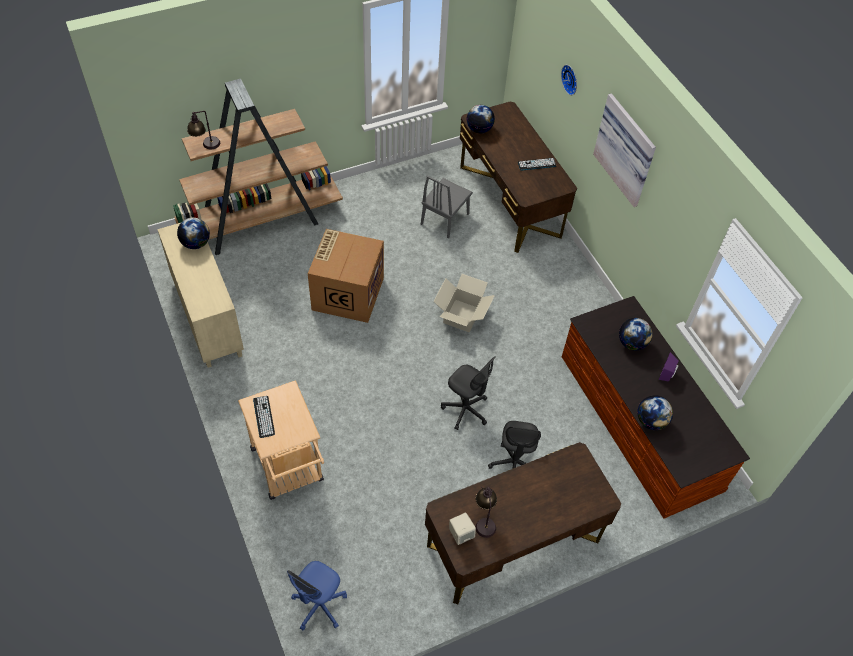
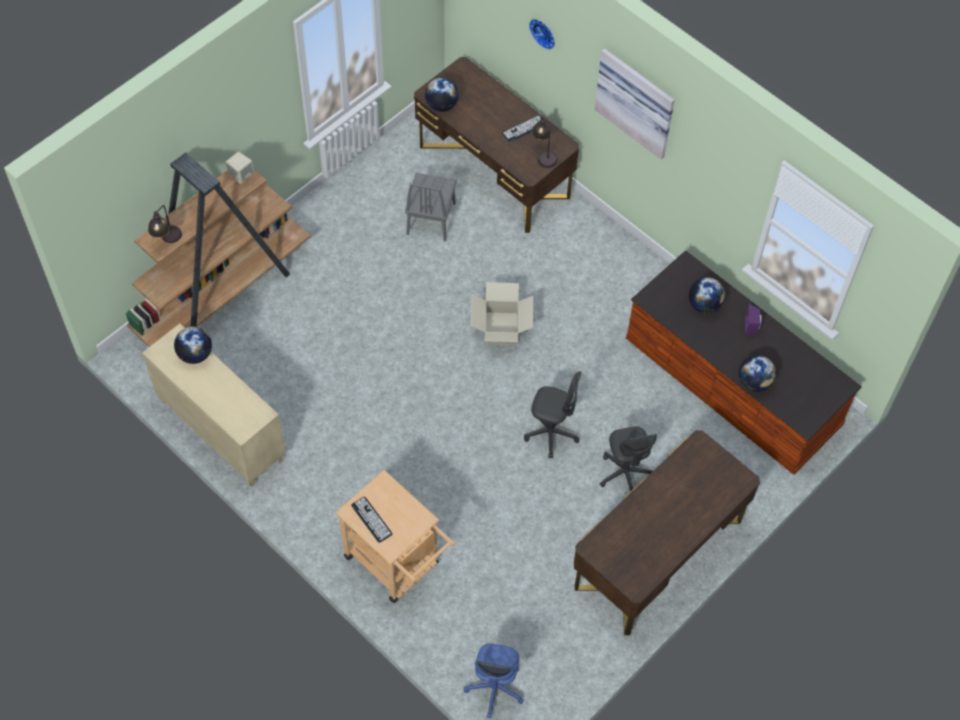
camera: 20 degrees left, 5 degrees up
(347, 293) = (363, 346): cardboard box -> none
(461, 534) = (621, 564): beige speaker -> beige speaker (241, 175)
(484, 520) = (637, 542): table lamp -> table lamp (543, 155)

